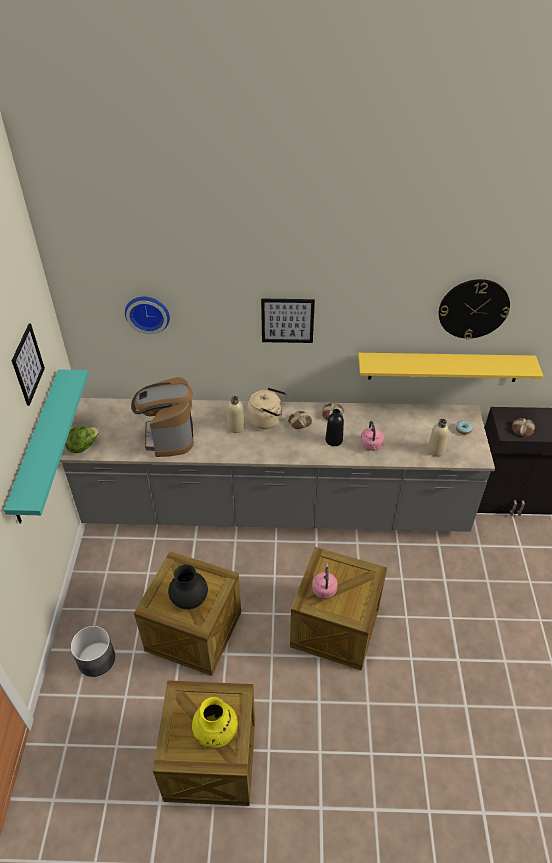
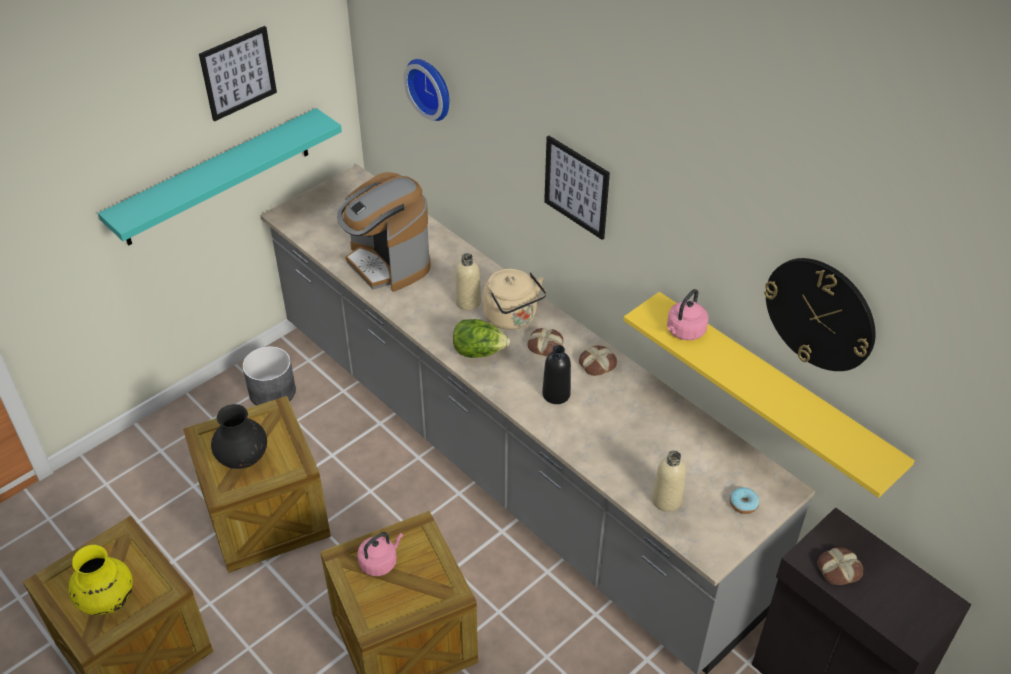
camera: 45 degrees right, 0 degrees up
(83, 446) = (297, 217): lettuce -> lettuce (479, 352)
(96, 659) = (157, 465): grey planter -> grey planter (272, 391)
(169, 436) = (388, 263): coffee machine -> coffee machine turned 75 degrees counterclockwise
(371, 445) = (592, 433): pink kettle -> pink kettle (684, 332)

